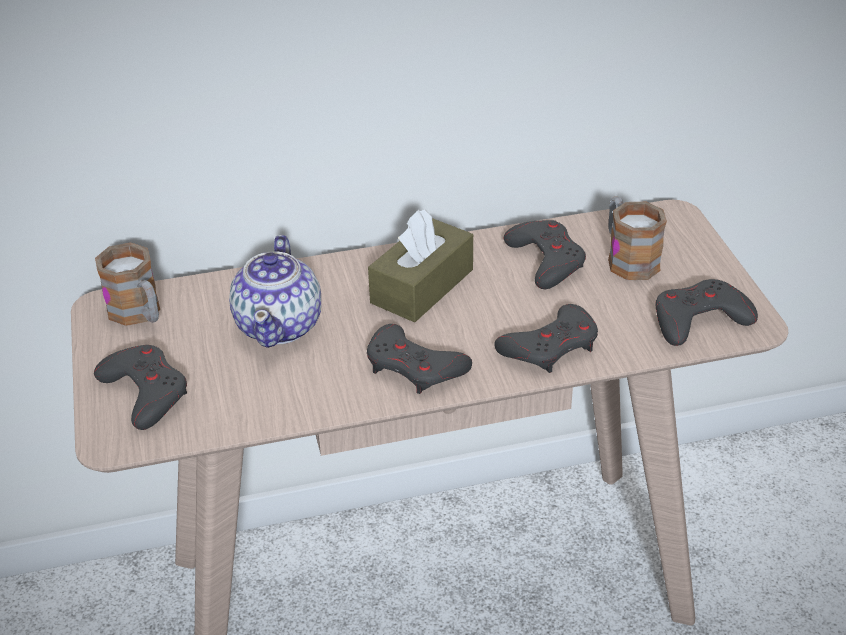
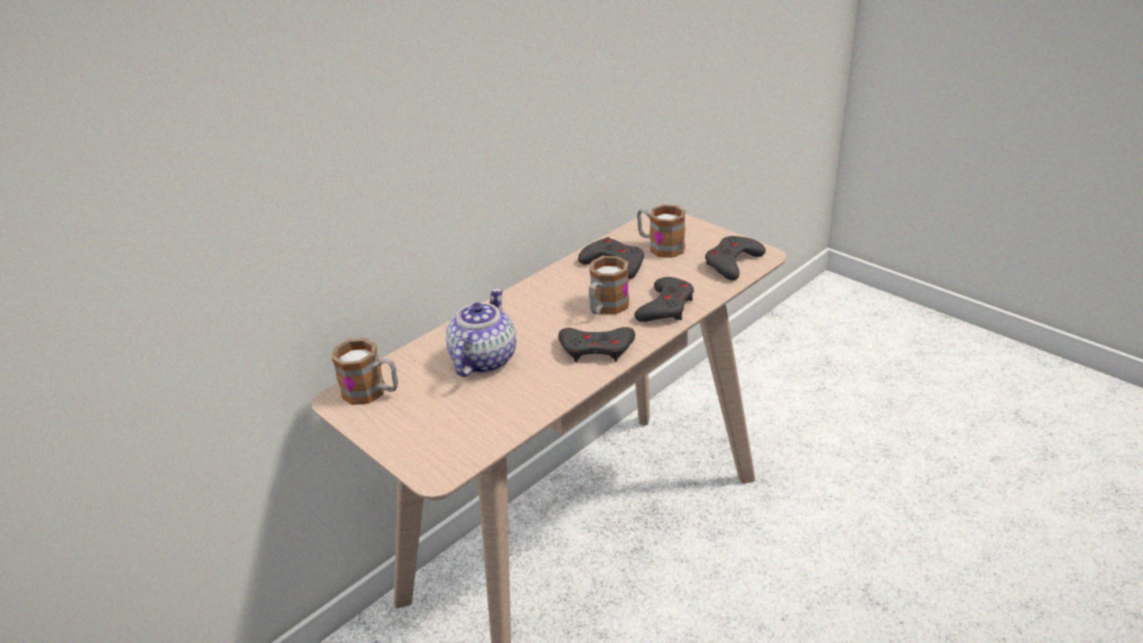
camera: 30 degrees left, 5 degrees down
(145, 391) = (429, 435): grey game controller -> none
(280, 325) = (482, 360): teapot -> teapot turned 135 degrees counterclockwise
(422, 286) = (553, 304): brown tissue box -> none
(477, 317) = (606, 308): none -> mug

